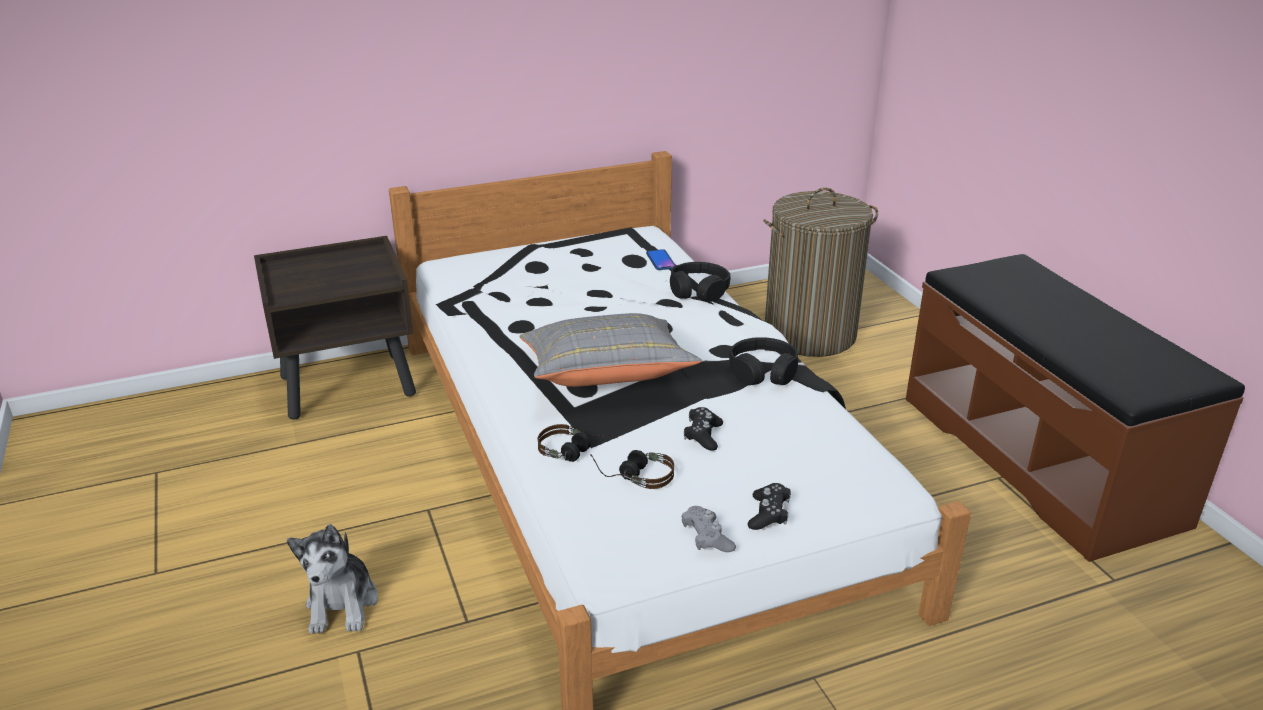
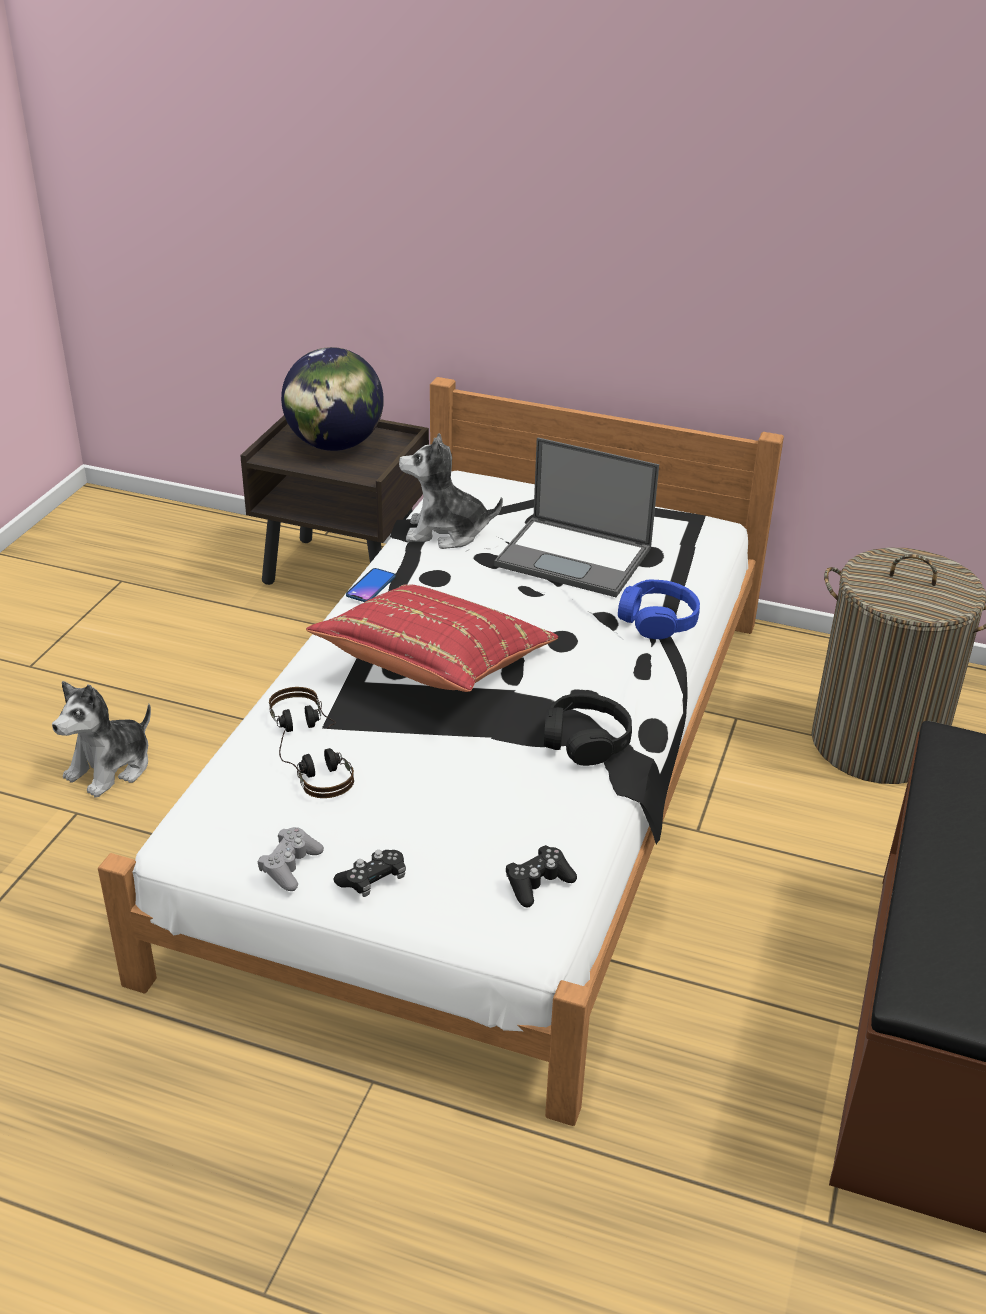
camera: 40 degrees right, 5 degrees up
(326, 271) = (334, 445): none -> globe
(486, 297) = (446, 532): none -> plush toy
(597, 277) = (576, 557): none -> laptop
(606, 377) = (434, 667): grey pillow -> red pillow
(660, 261) = (674, 568): phone -> phone (371, 586)
(698, 290) = (657, 620): black headphones -> blue headphones
(703, 436) = (431, 772): black game controller -> black game controller (538, 883)

